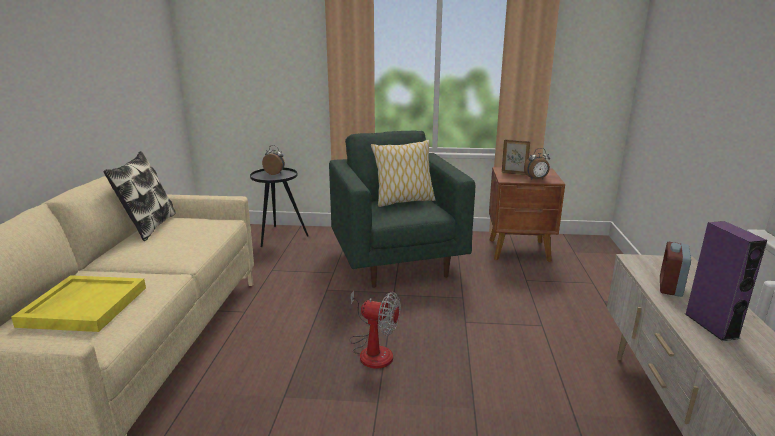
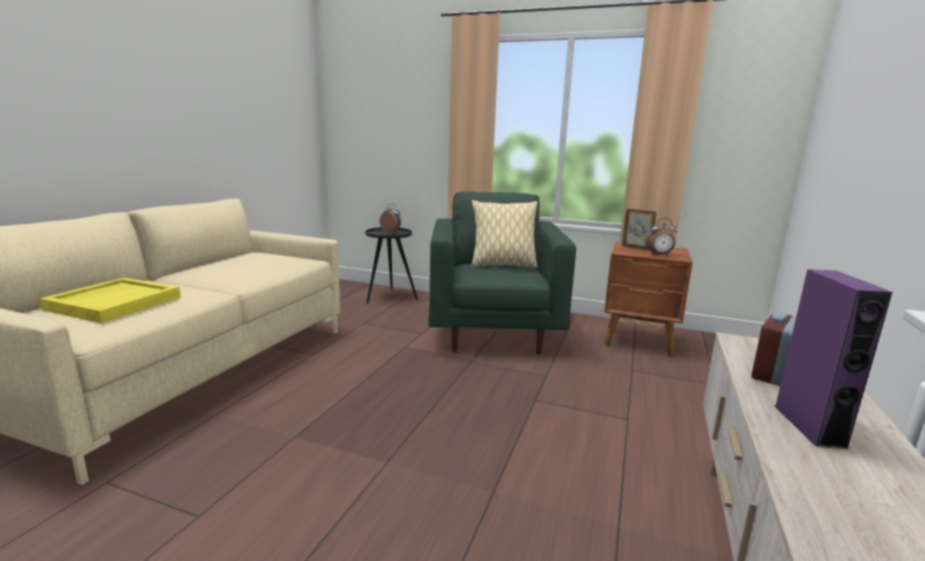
camera: 15 degrees right, 5 degrees down
(148, 227) = (237, 256): pillow -> none
(372, 350) = (414, 410): fan -> none

